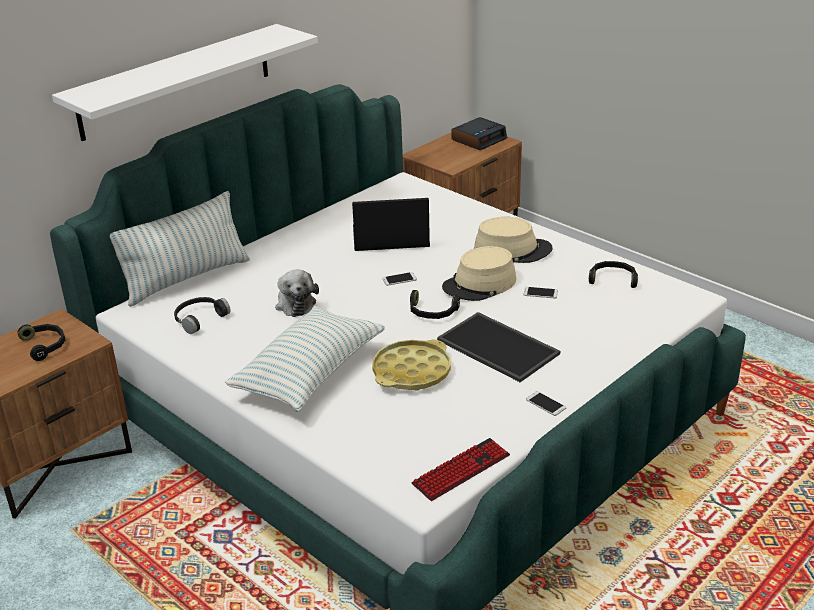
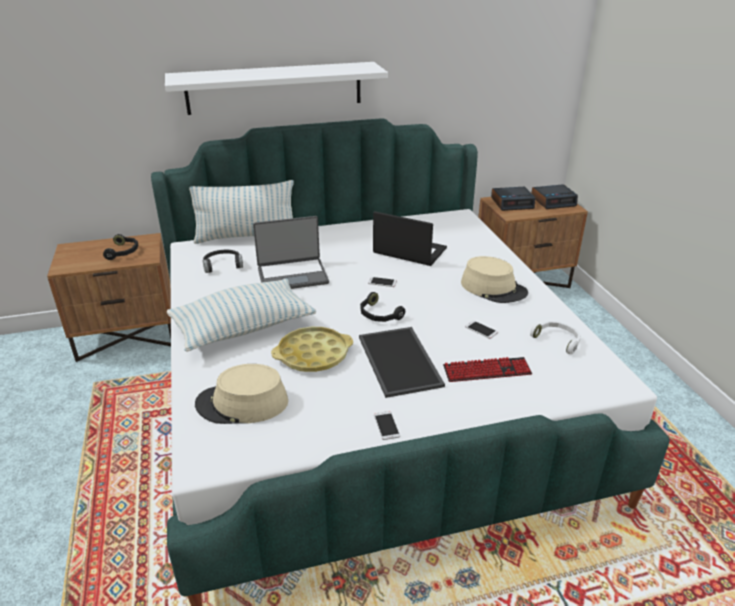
camera: 30 degrees right, 0 degrees up
(295, 303) = (292, 275): plush toy -> laptop
(439, 152) = (512, 203): none -> alarm clock
(461, 470) = (258, 453): keyboard -> keyboard (487, 371)
(479, 284) = (438, 306): beige hat -> beige hat (242, 404)
(613, 279) = (557, 340): black headphones -> white headphones

